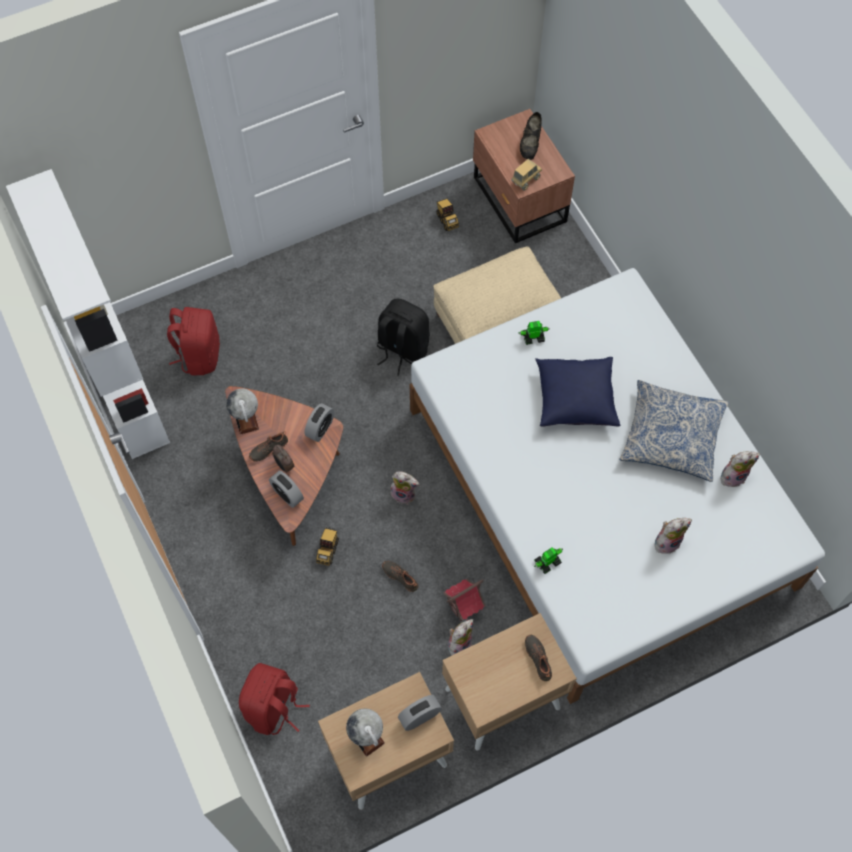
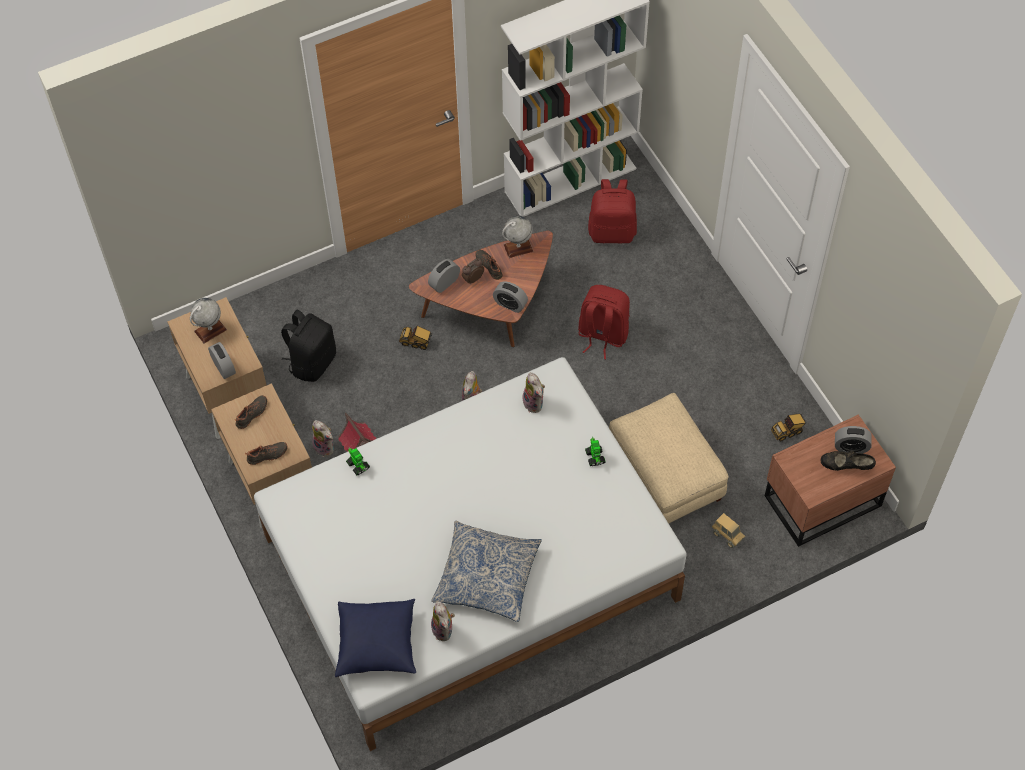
camera: 90 degrees right, 5 degrees down
(274, 708) = (275, 311): red backpack -> red backpack (602, 335)
(400, 576) = (390, 400): black shoe -> black shoe (252, 414)
(402, 349) = (628, 394): black backpack -> black backpack (312, 362)
(509, 139) = (850, 447): none -> alarm clock
(525, 180) = (797, 461): toy truck -> toy truck (727, 535)
(575, 399) = (527, 492): blue pillow -> blue pillow (377, 644)
(667, 541) = (376, 566): plush toy -> plush toy (535, 403)

